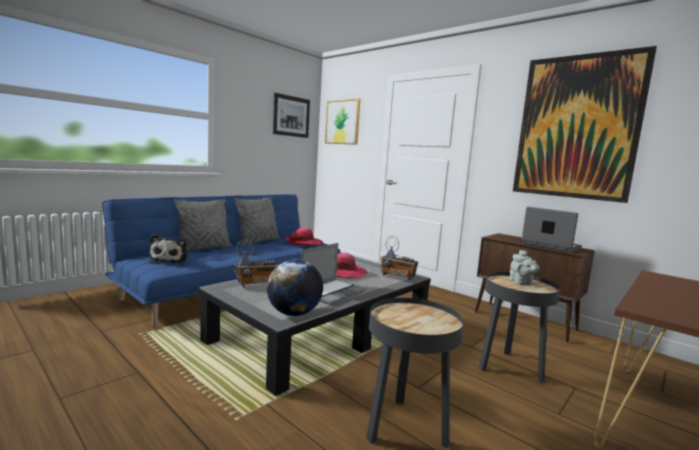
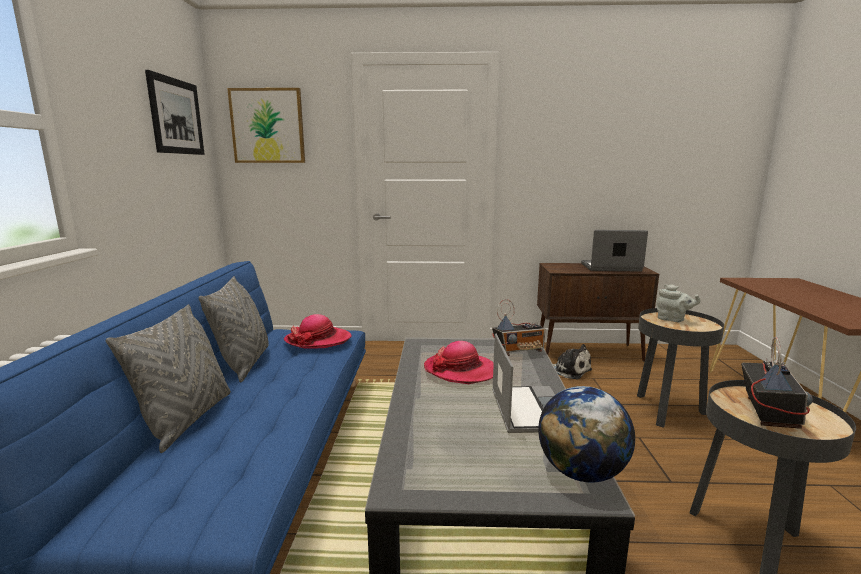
camera: 40 degrees left, 5 degrees up
(170, 260) = (188, 480): plush toy -> plush toy (569, 370)
(257, 285) = (429, 449): radio -> radio (768, 413)
(576, 127) = (615, 136): picture -> none

